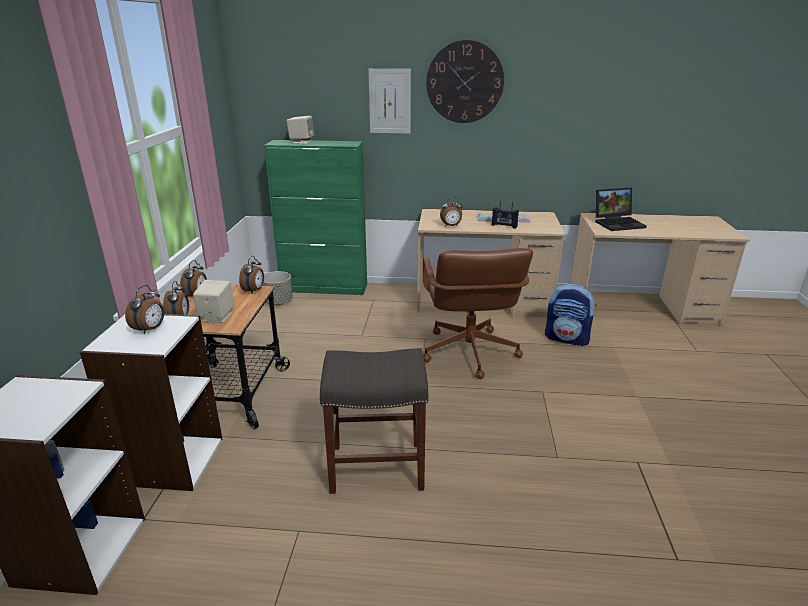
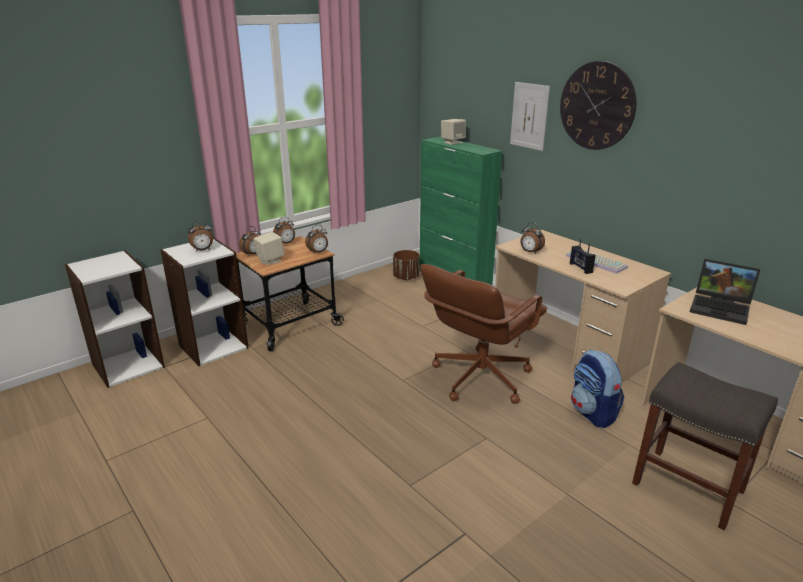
camera: 45 degrees right, 0 degrees up
(278, 302) = (406, 277): grey planter -> brown planter
(375, 467) = (292, 412): grey stool -> grey stool (686, 487)

